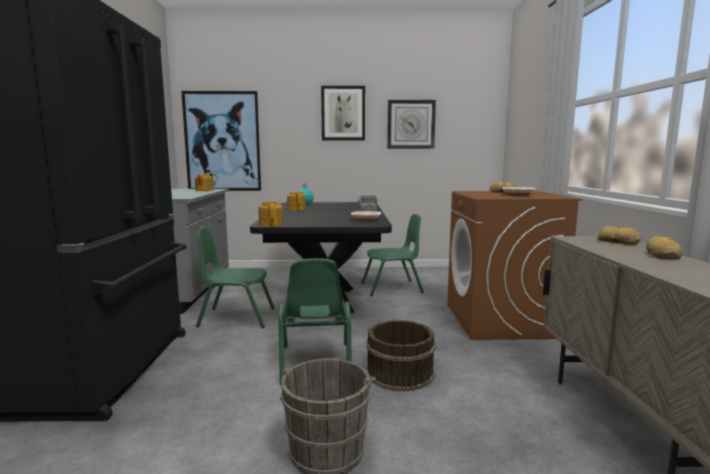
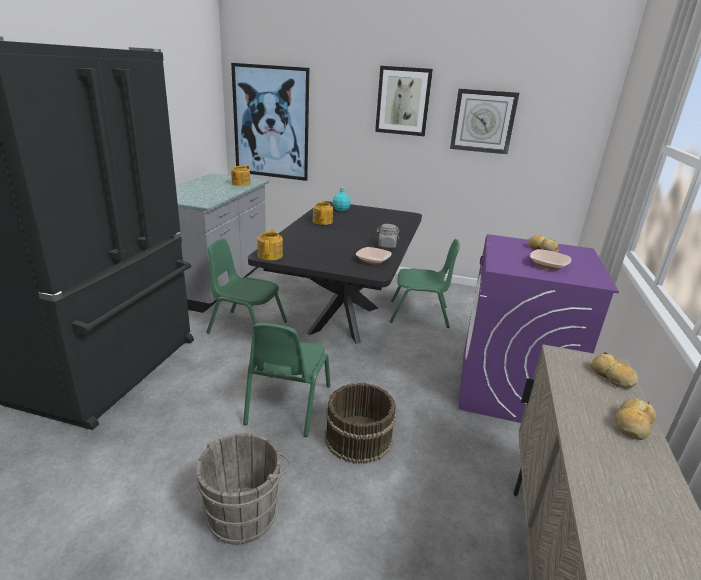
camera: 15 degrees right, 15 degrees up
(501, 321) = (510, 389): brown washing machine -> purple washing machine

